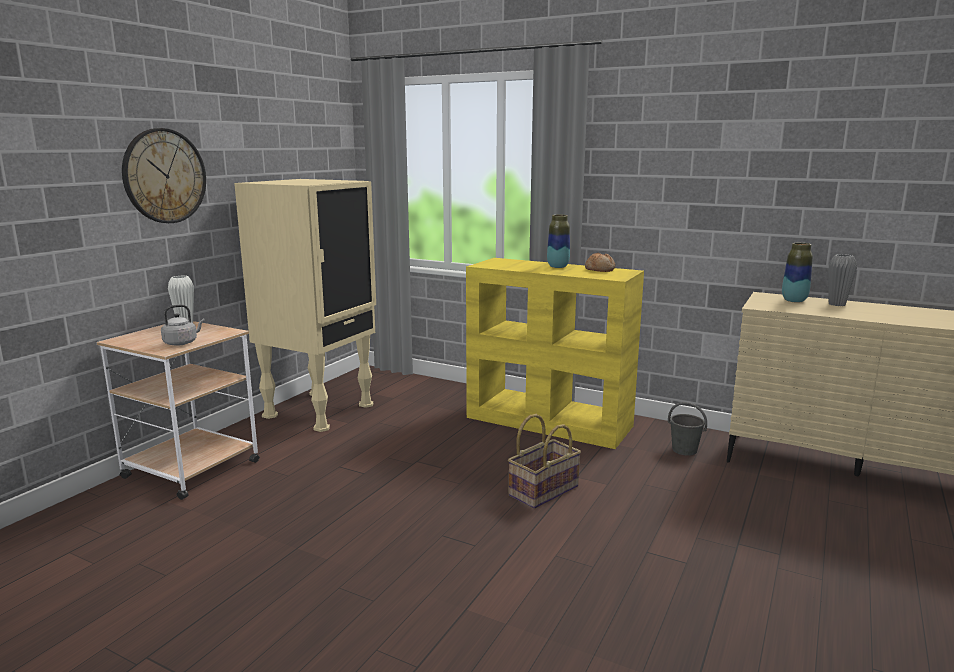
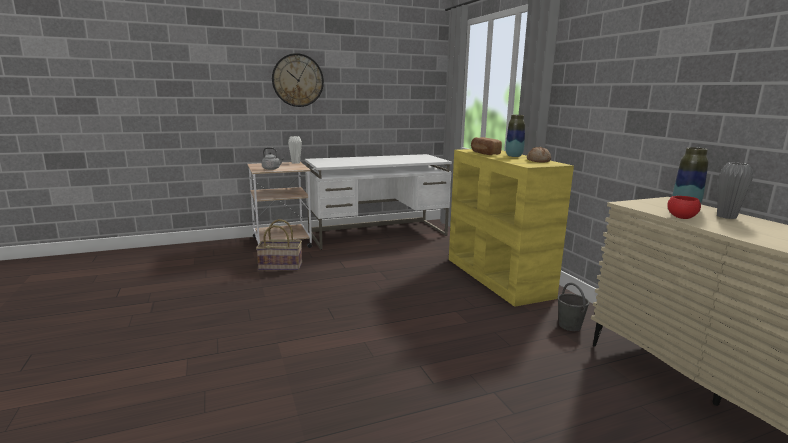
camera: 40 degrees right, 0 degrees up
(321, 410) = (378, 234): beige cabinet -> white desk
(518, 267) = (484, 153): none -> bread
(543, 490) = (420, 309): basket -> basket (281, 266)
(822, 312) = (681, 217): none -> red bowl

